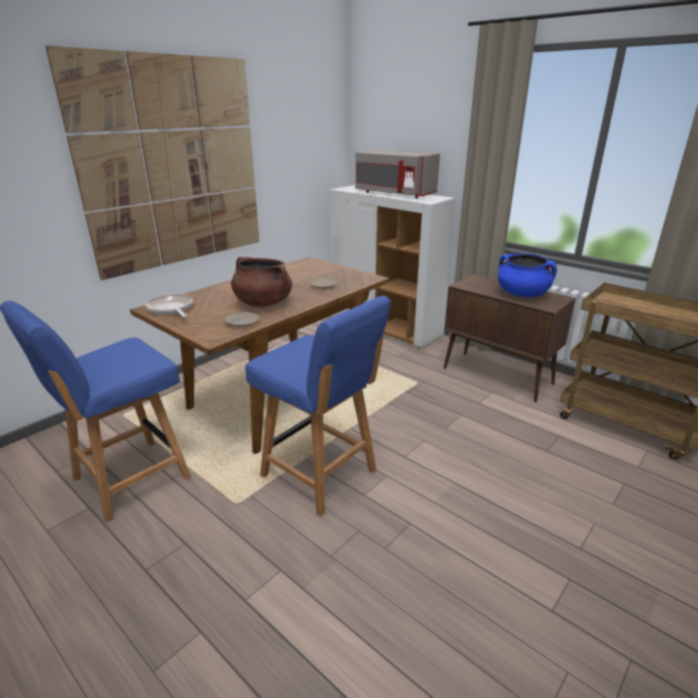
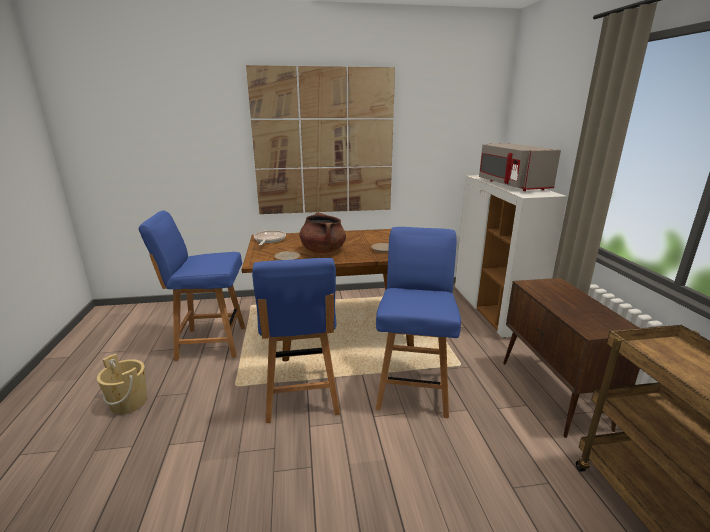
camera: 40 degrees right, 5 degrees down
(117, 599) = (129, 403): none -> beige bucket
(405, 418) = (413, 388): none -> blue chair
(522, 294) = (582, 310): blue cooking pot -> none

